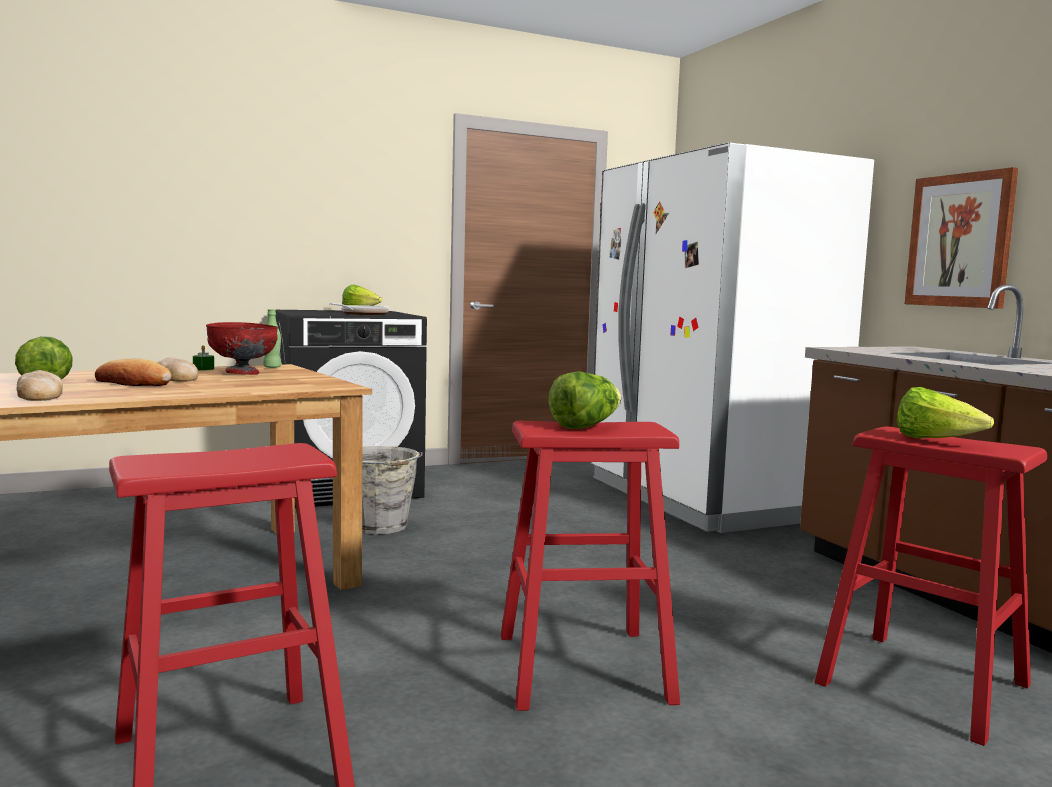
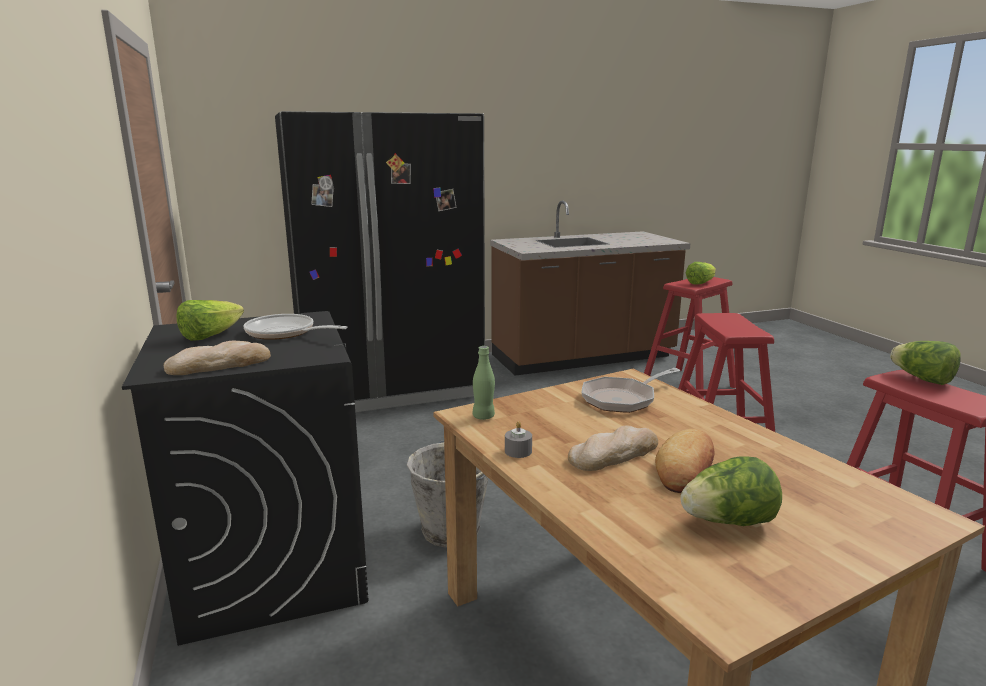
camera: 85 degrees left, 10 degrees up
(40, 394) = (820, 498): bread -> bread (219, 364)
(203, 369) = (518, 451): green candle -> grey candle
(242, 373) = (558, 424): red bowl -> none
(284, 383) = (623, 399): none -> frying pan
(585, 426) = (730, 325): lettuce -> lettuce (922, 379)
(706, 498) = (388, 386): white fridge -> black fridge
(960, 240) = (506, 174): picture -> none

